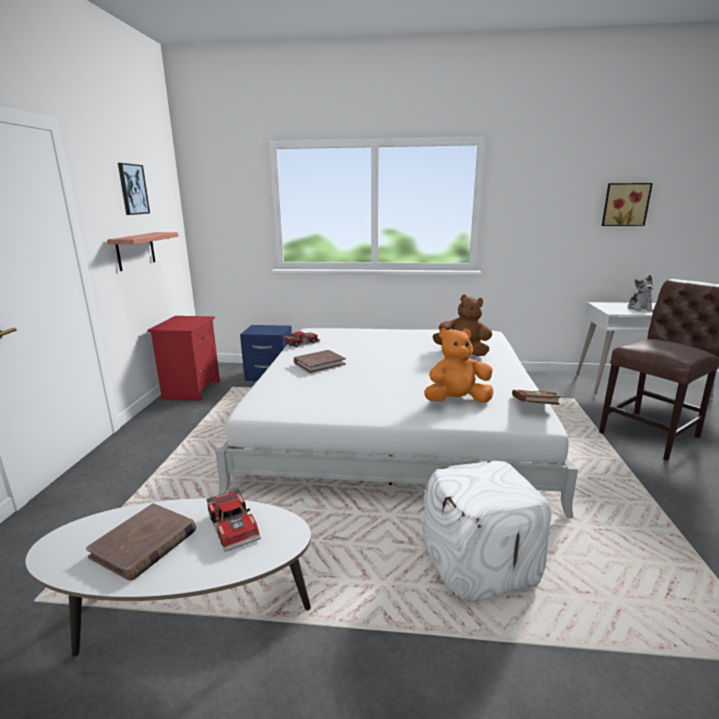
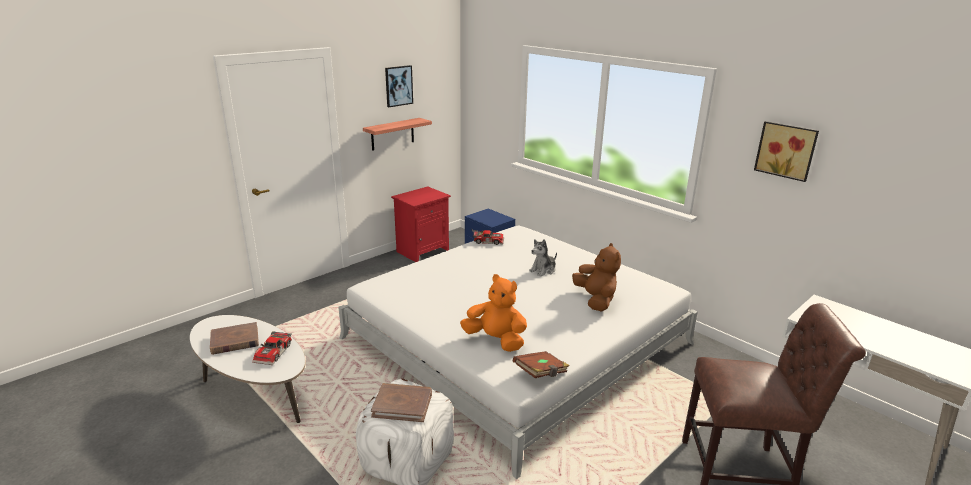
camera: 40 degrees right, 5 degrees up
(319, 363) = (463, 266): brown book -> brown book (402, 404)
(625, 204) = (887, 184): picture -> picture (786, 150)
(639, 309) = (856, 327): plush toy -> plush toy (543, 270)

